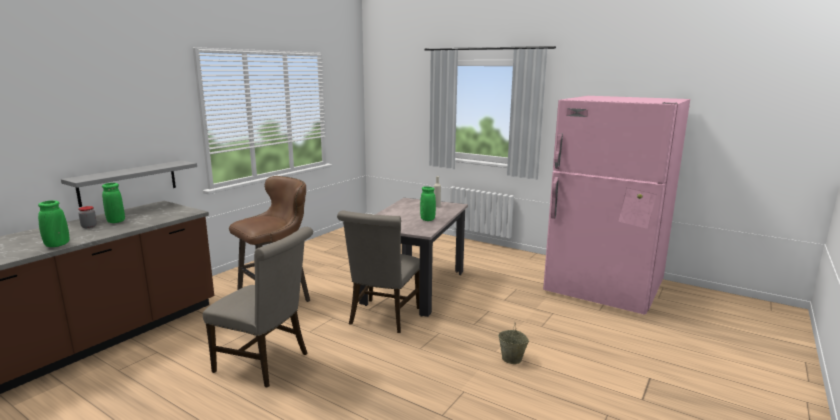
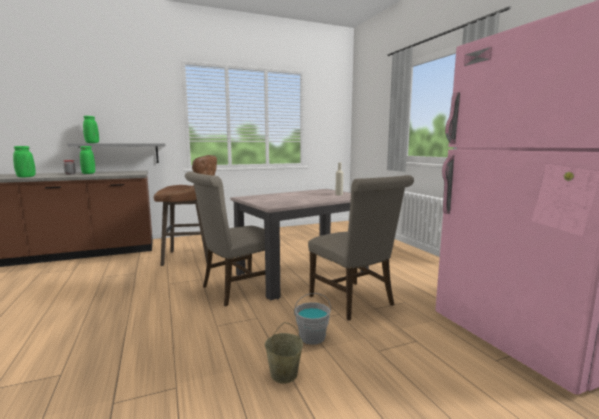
camera: 35 degrees right, 5 degrees down
(266, 363) = (103, 296): beige chair -> beige chair (355, 302)
(427, 219) = (302, 200): green vase -> green vase (92, 143)
(495, 332) = (312, 337): none -> grey bucket

